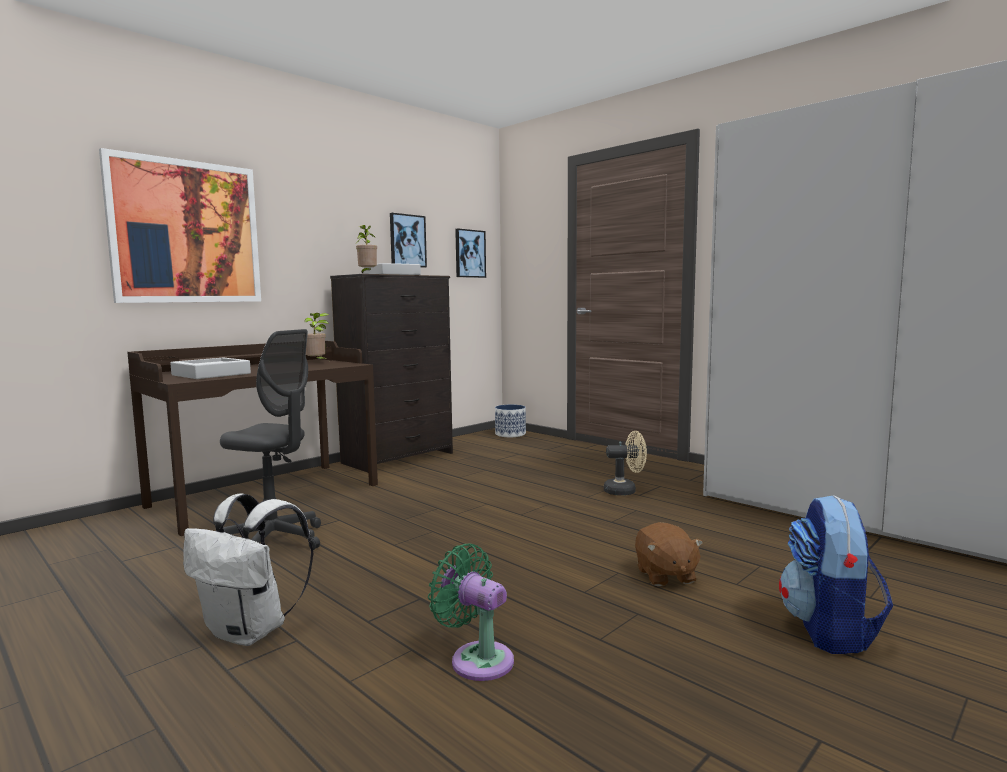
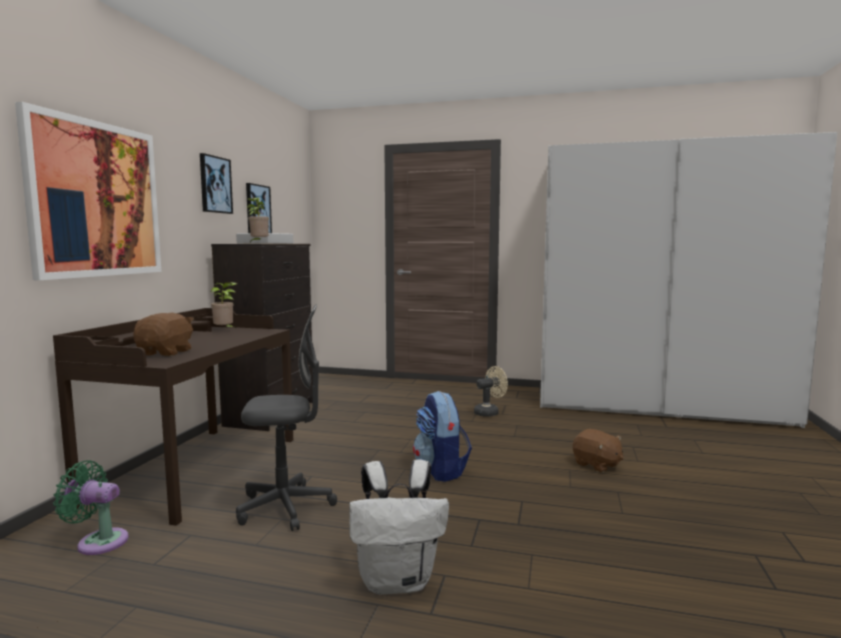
camera: 30 degrees left, 0 degrees up
(211, 374) = (166, 353): grey tray -> brown plush toy
(469, 253) = (295, 221): picture -> picture (215, 185)
(477, 659) = (579, 546): green fan -> green fan (98, 541)
(510, 434) = (335, 379): planter -> none
(829, 630) = (712, 476): backpack -> backpack (441, 470)

